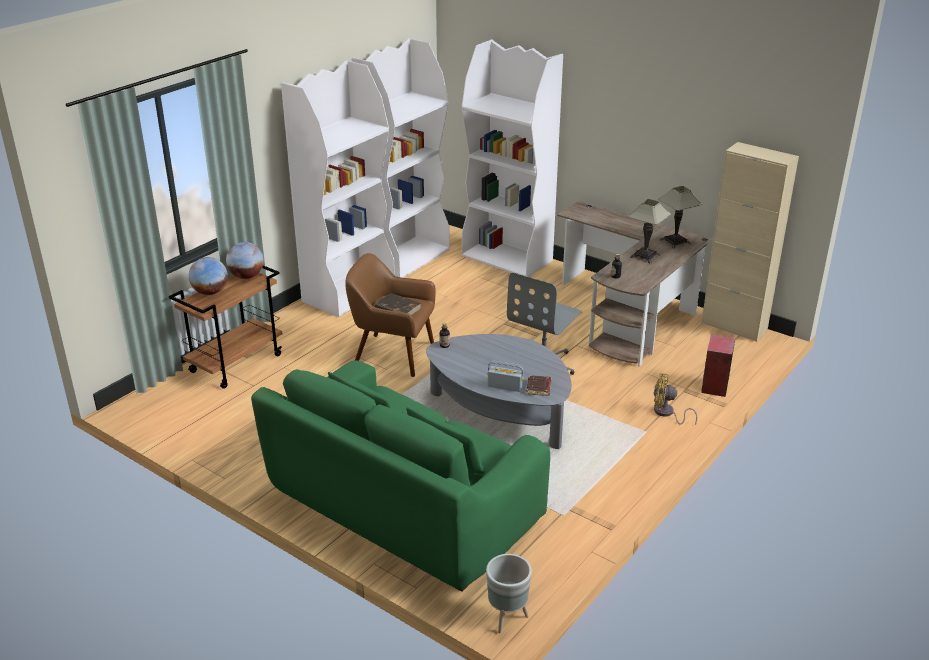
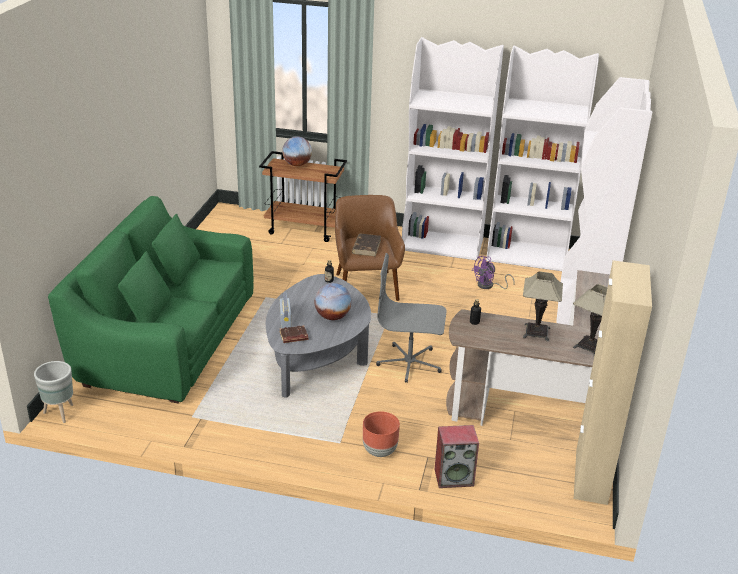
camera: 65 degrees right, 0 degrees up
(246, 276) = (330, 170): globe -> globe (332, 317)
(444, 291) = (489, 286): none -> purple fan
(666, 413) = (379, 451): yellow fan -> brown planter

